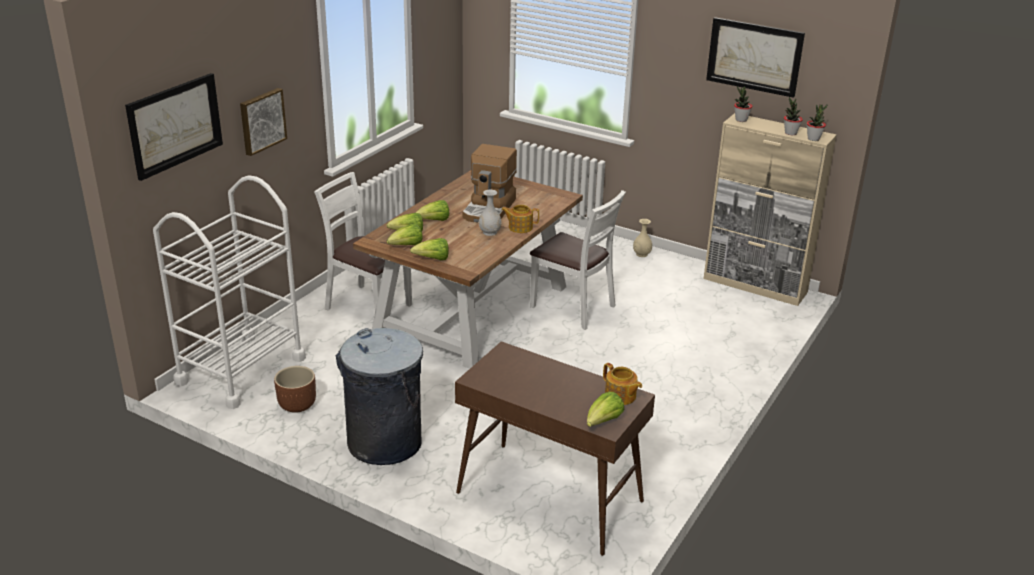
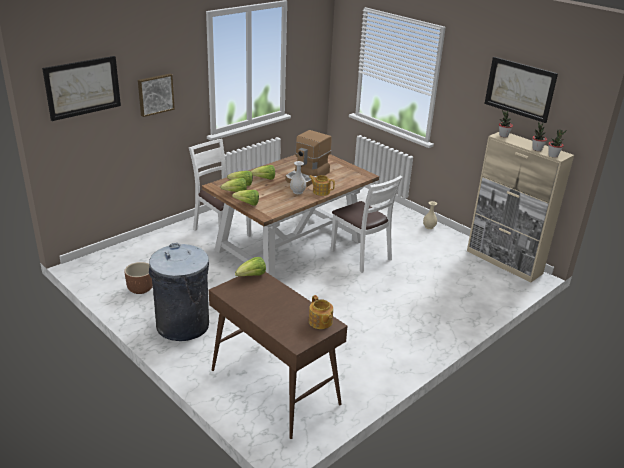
camera: 15 degrees right, 0 degrees up
(241, 370) = (118, 260): white cart -> none
(603, 422) = (296, 338): lettuce -> lettuce (252, 276)

